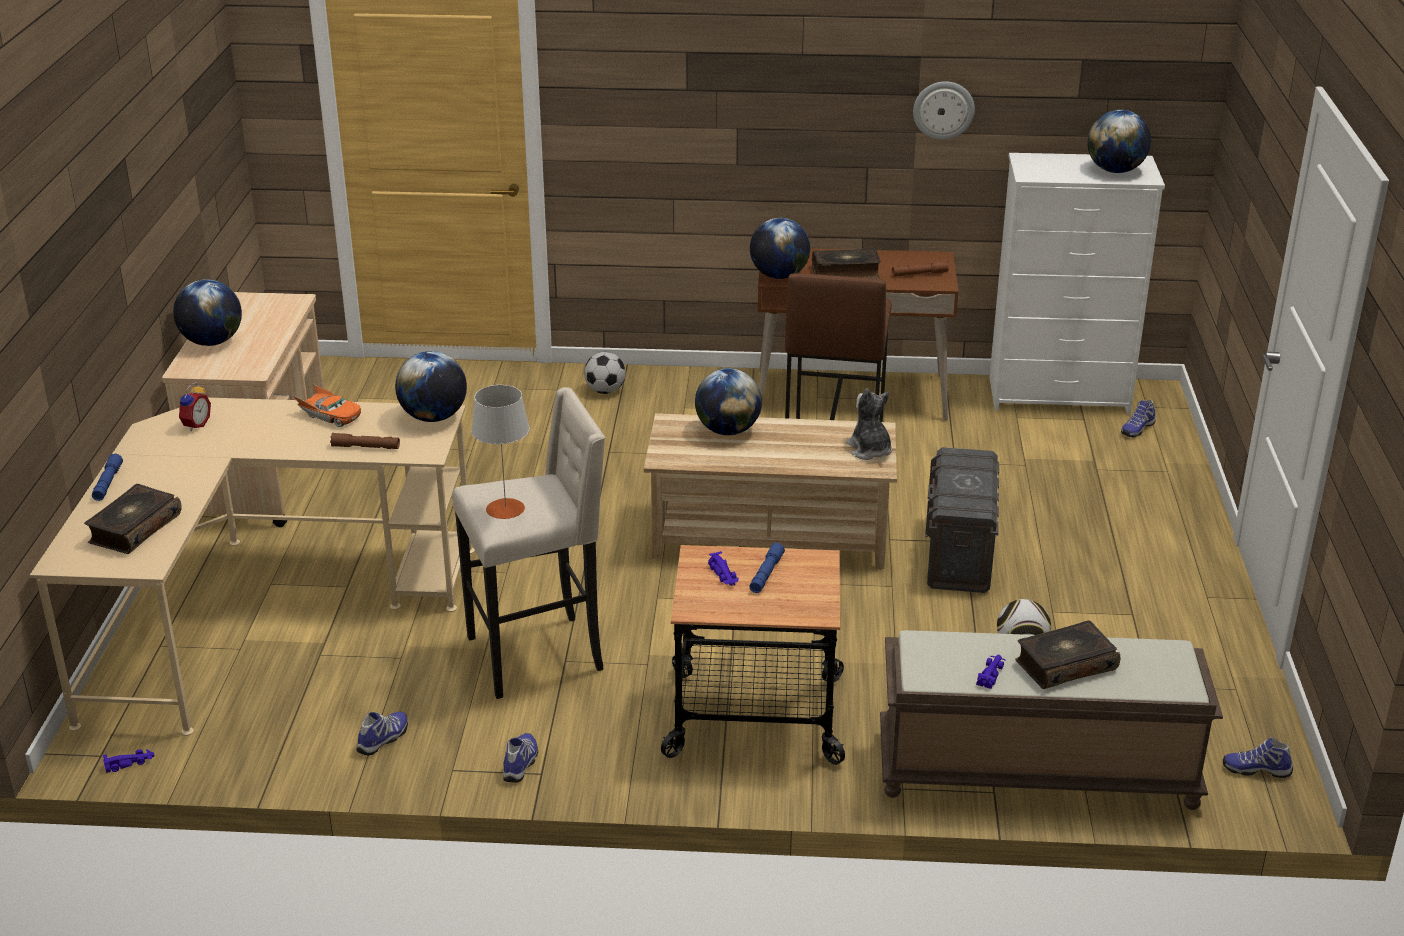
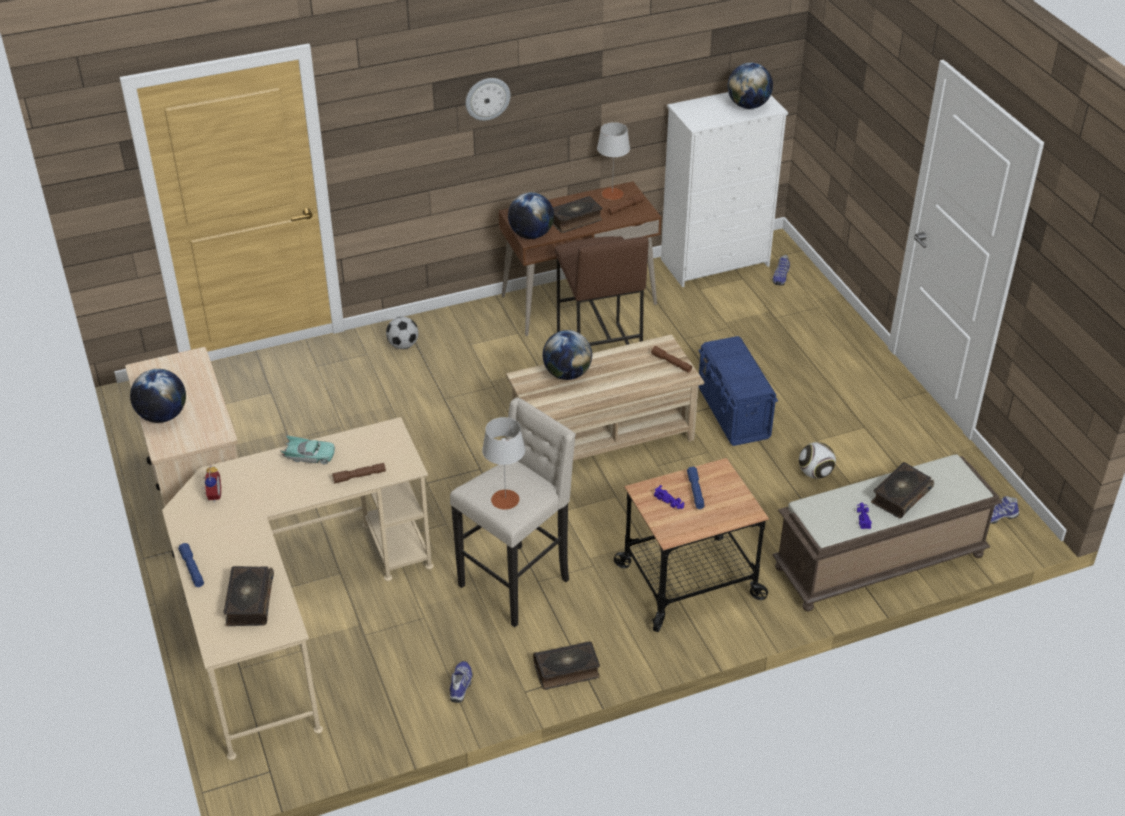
camera: 25 degrees left, 10 degrees up
(130, 763) = (296, 769): purple toy car -> none
(330, 415) = (309, 456): orange toy car -> turquoise toy car
(434, 417) = (387, 434): globe -> none
(521, 764) = (566, 670): shoe -> book
(869, 450) = (671, 363): plush toy -> brown flashlight
(915, 258) = (612, 194): none -> grey table lamp
(943, 109) = (620, 84): wall clock -> wall clock (487, 98)
(959, 554) = (733, 413): grey storage box -> blue storage box

